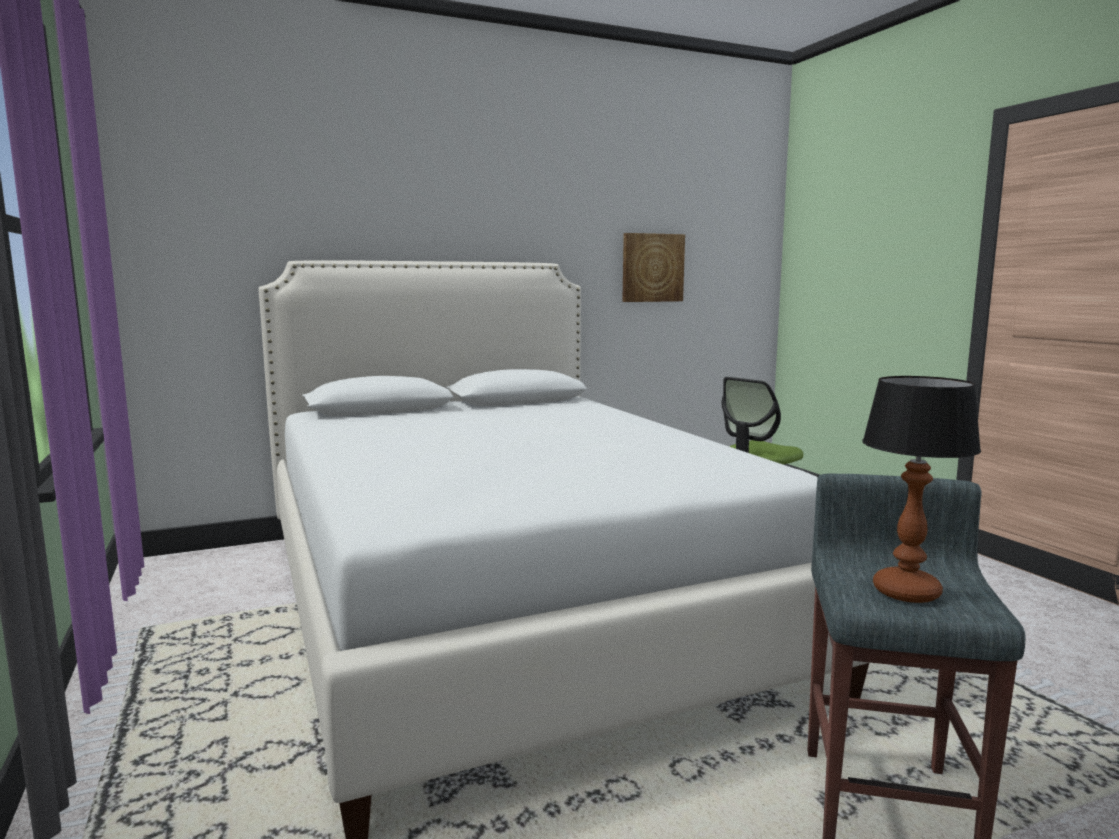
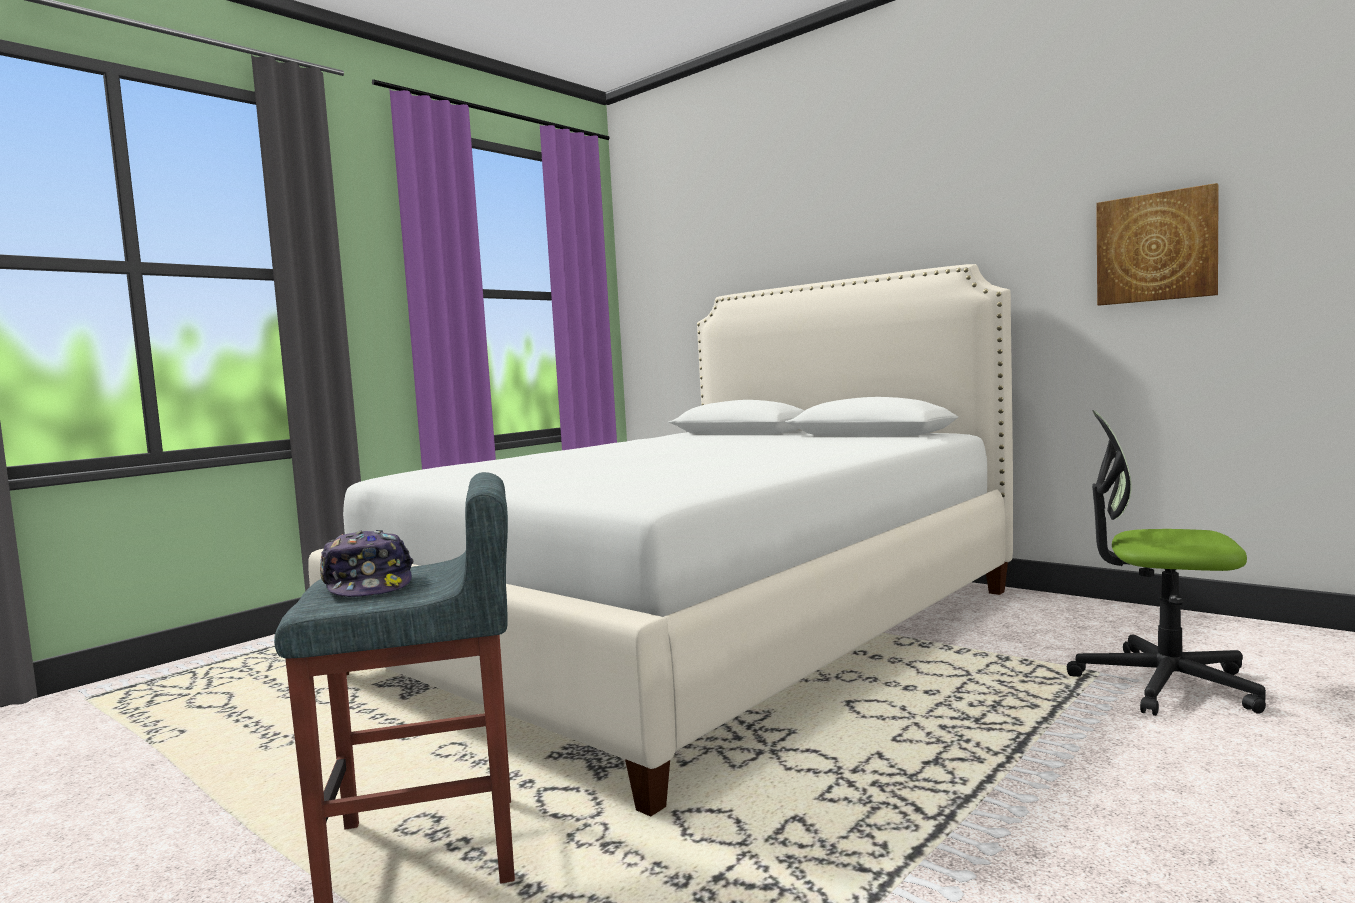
camera: 65 degrees right, 5 degrees down
(904, 591) = (368, 585): table lamp -> cap

